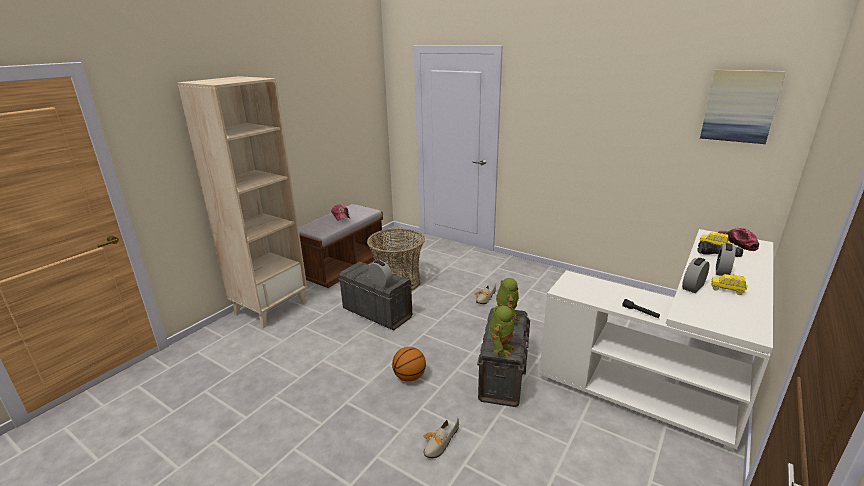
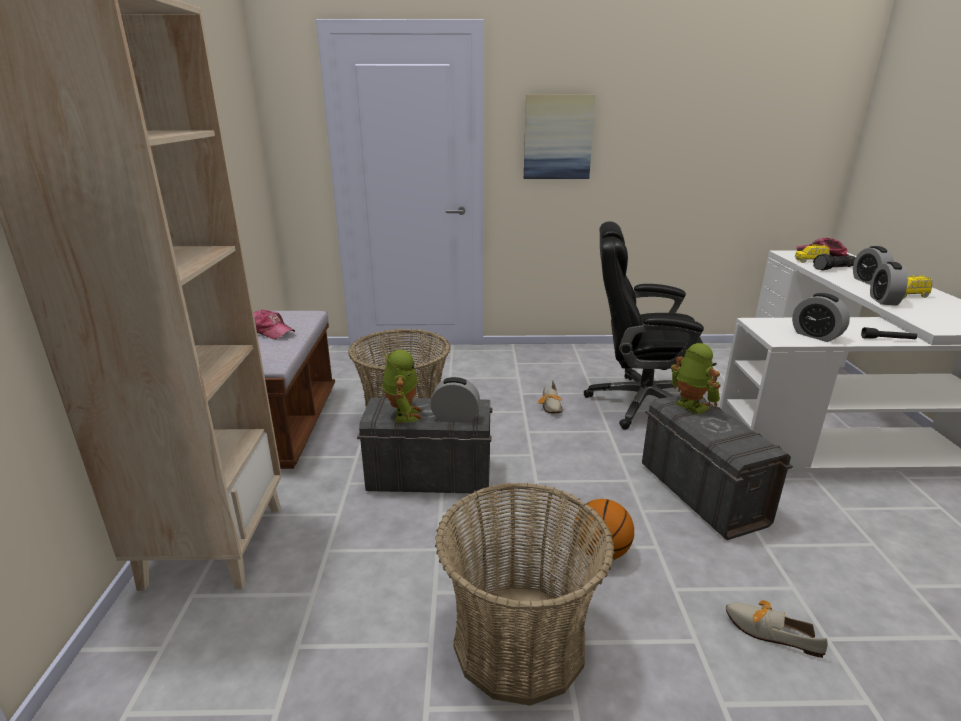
camera: 35 degrees left, 0 degrees up
(330, 393) = (519, 642): none -> basket
(438, 444) = (765, 630): shoe -> shoe turned 120 degrees clockwise
(501, 348) = (747, 447): toy robot -> toy robot (403, 414)
(541, 315) = (639, 403): none -> black office chair
(592, 295) = (815, 335): none -> alarm clock
(740, 106) = (795, 96): picture -> picture (558, 137)

